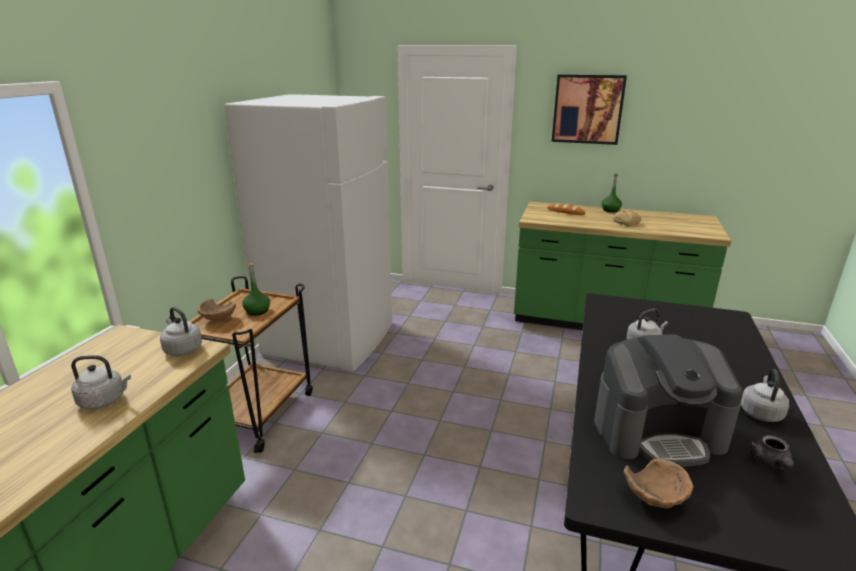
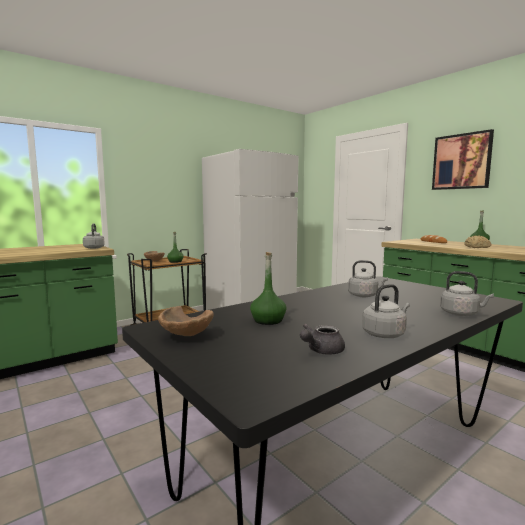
camera: 35 degrees right, 15 degrees down
(105, 401) = (37, 251): grey kettle -> grey kettle (461, 314)
(658, 432) = (268, 320): coffee machine -> green bottle

